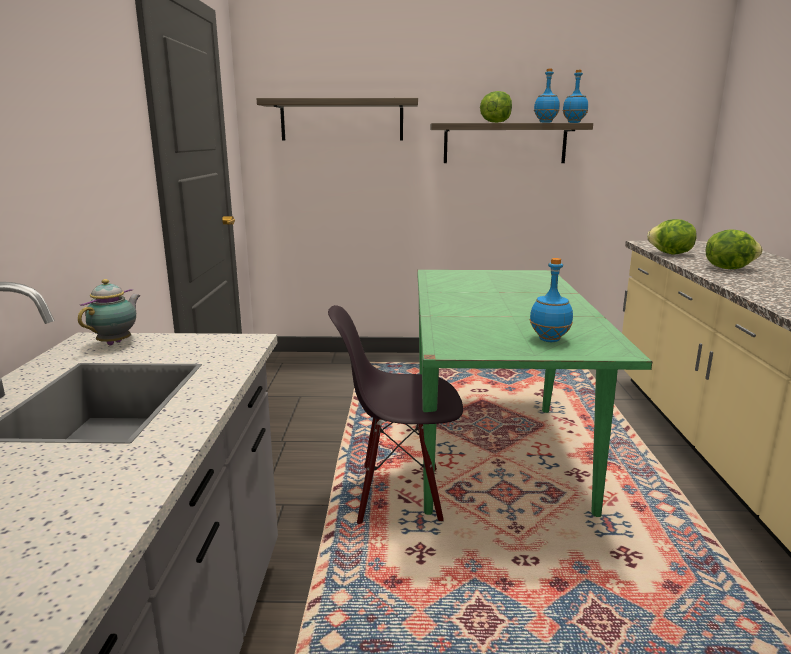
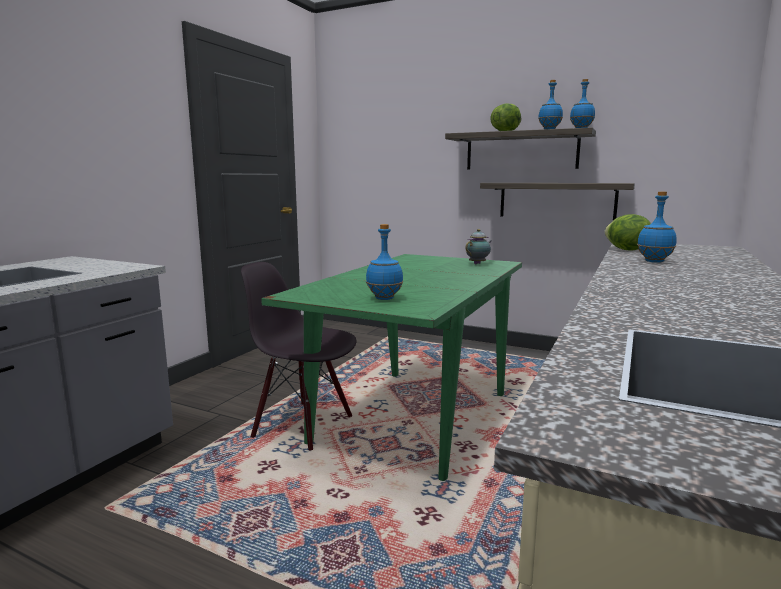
camera: 25 degrees right, 5 degrees down
(117, 343) = (73, 261): teapot -> teapot (478, 264)
(342, 120) = (388, 135): shelf -> shelf (556, 200)
(728, 268) = (654, 261): lettuce -> blue bottle

